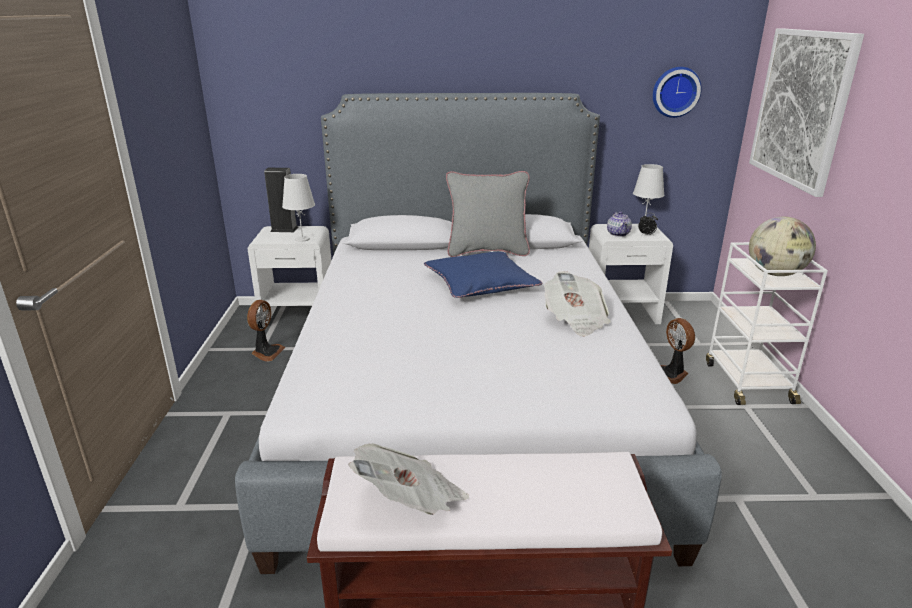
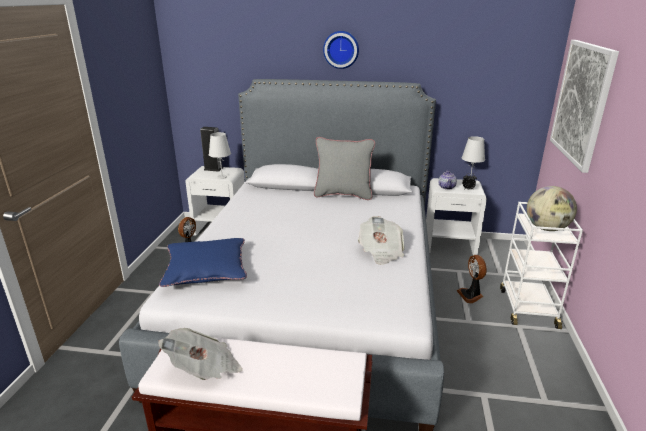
camera: 10 degrees right, 0 degrees up
(480, 283) = (327, 219): blue pillow -> blue pillow (206, 269)
(675, 91) = (496, 83): wall clock -> wall clock (341, 49)

